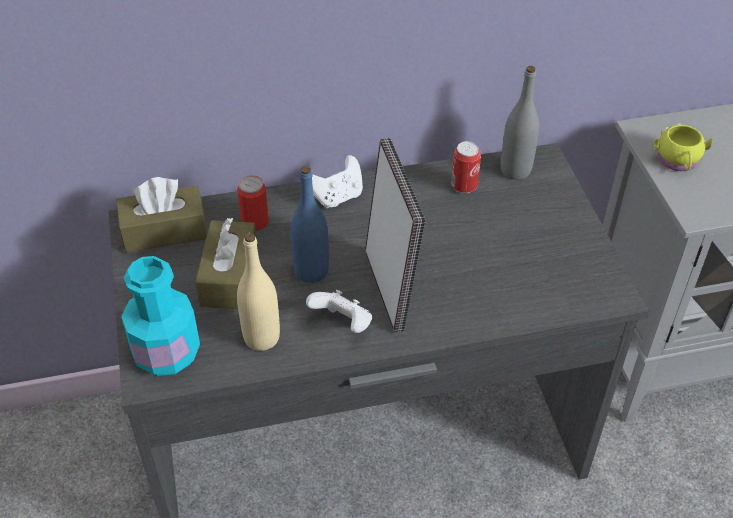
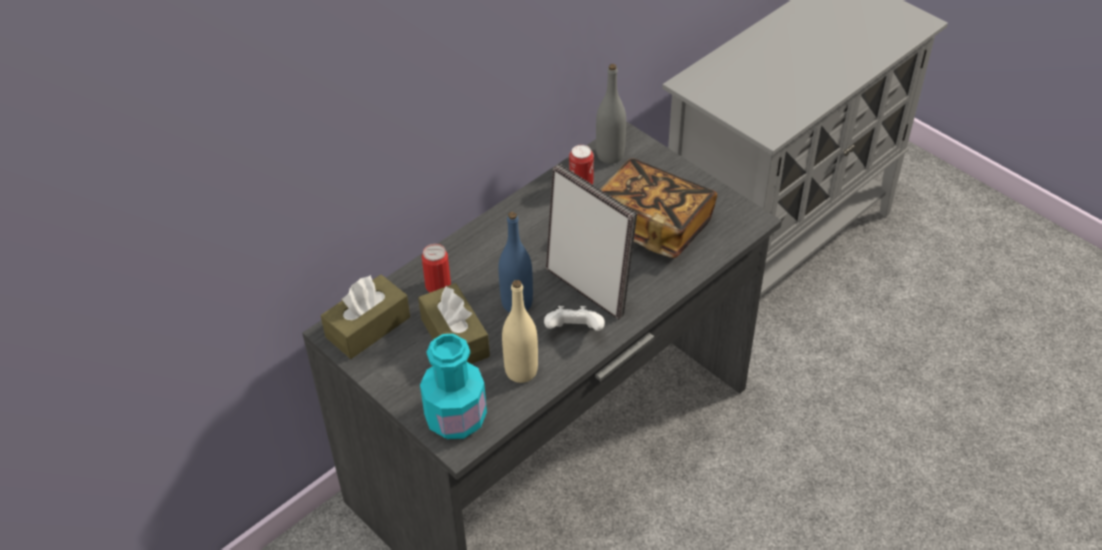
camera: 30 degrees left, 0 degrees up
(336, 197) = (487, 236): white game controller -> none
(505, 255) = (653, 225): none -> book
(678, 162) = (730, 98): yellow mug -> none

